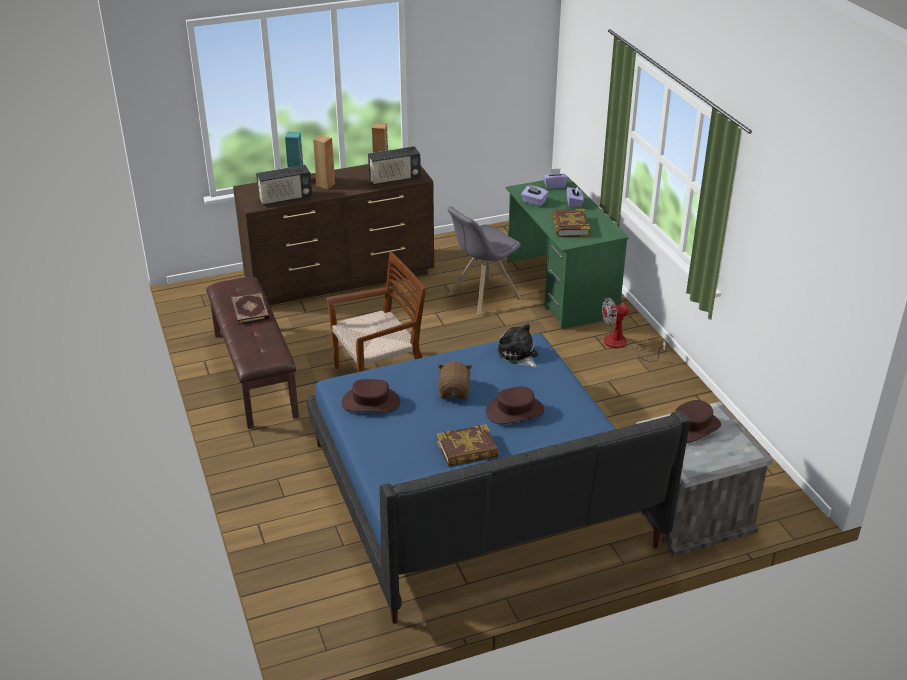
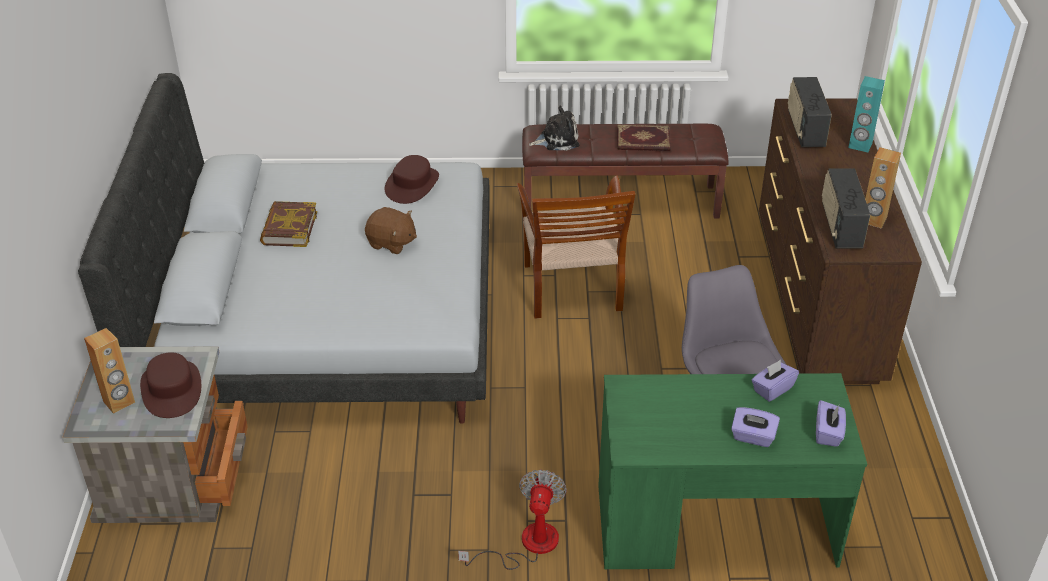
camera: 110 degrees right, 5 degrees up
(325, 184) = (839, 166): brown speaker -> brown speaker (119, 402)
(477, 492) = (323, 315): blue bed -> grey bed
(515, 411) = (324, 275): brown hat -> none
(518, 355) = (426, 307): plush toy -> plush toy (557, 140)
(570, 226) = (673, 406): book -> none

